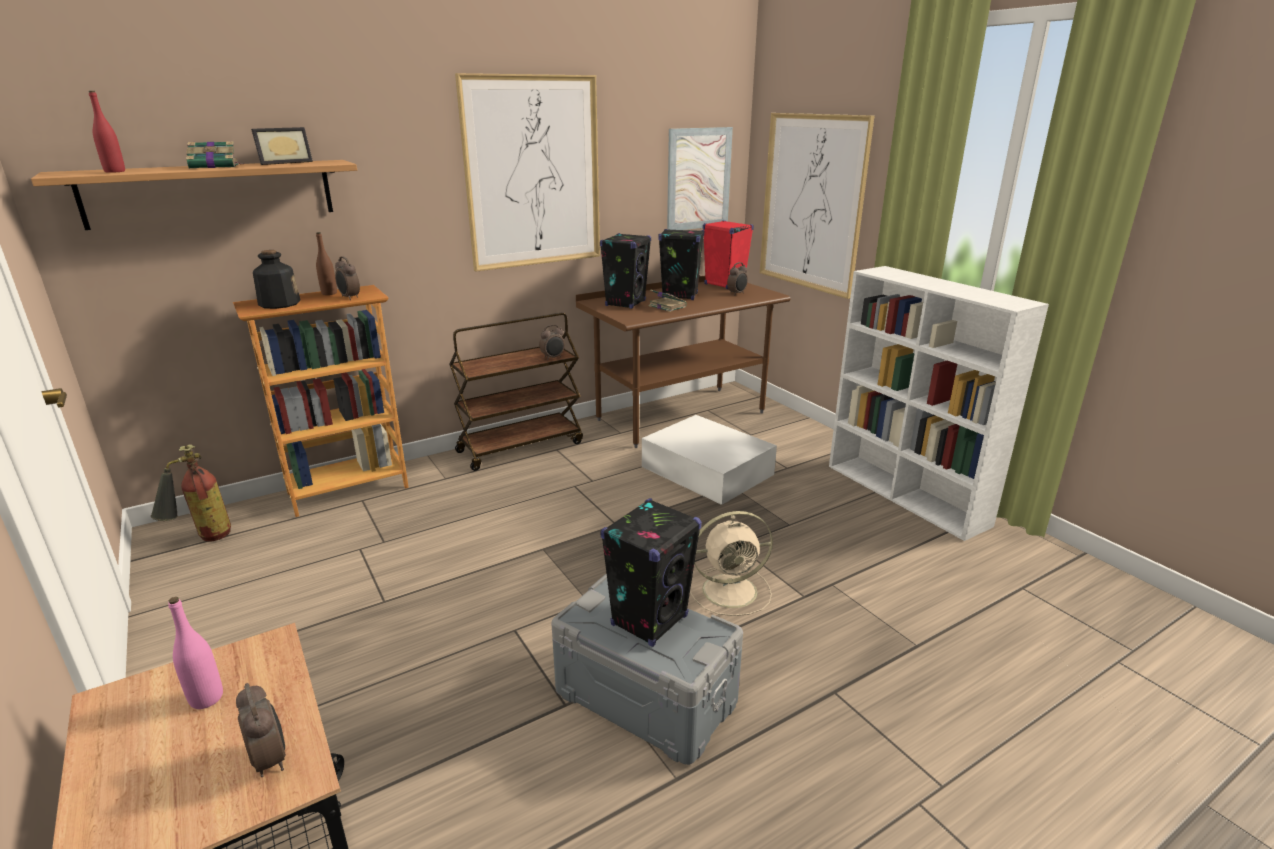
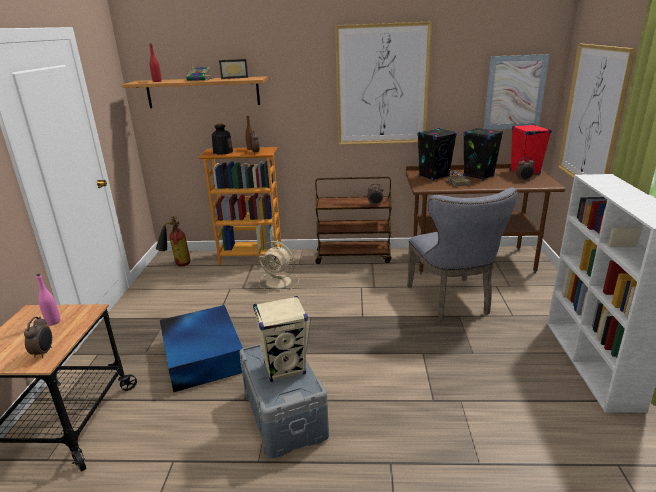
camera: 35 degrees right, 0 degrees up
(421, 667) = (203, 354): none -> blue storage box
(649, 620) = (285, 368): black speaker -> beige speaker
(708, 471) = (452, 301): white storage box -> grey chair
(732, 590) = (390, 378): beige fan -> beige fan (279, 282)

